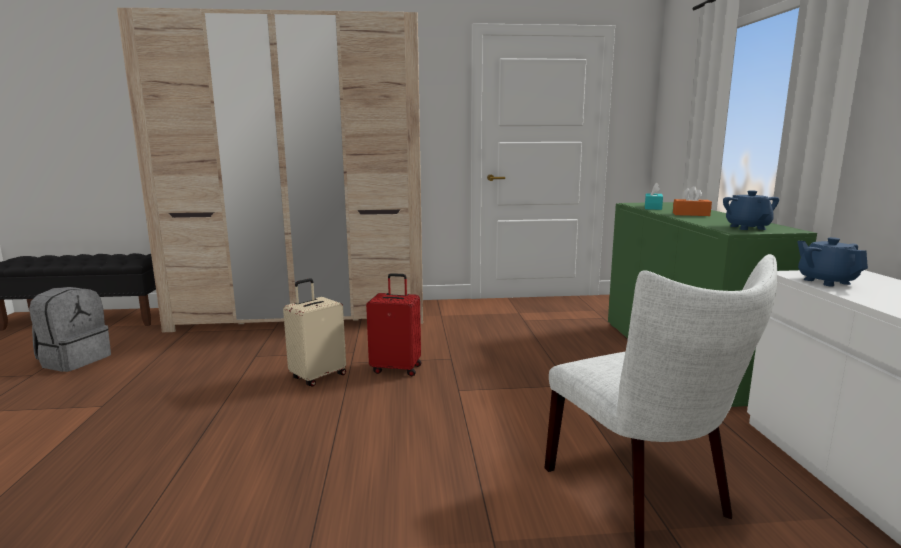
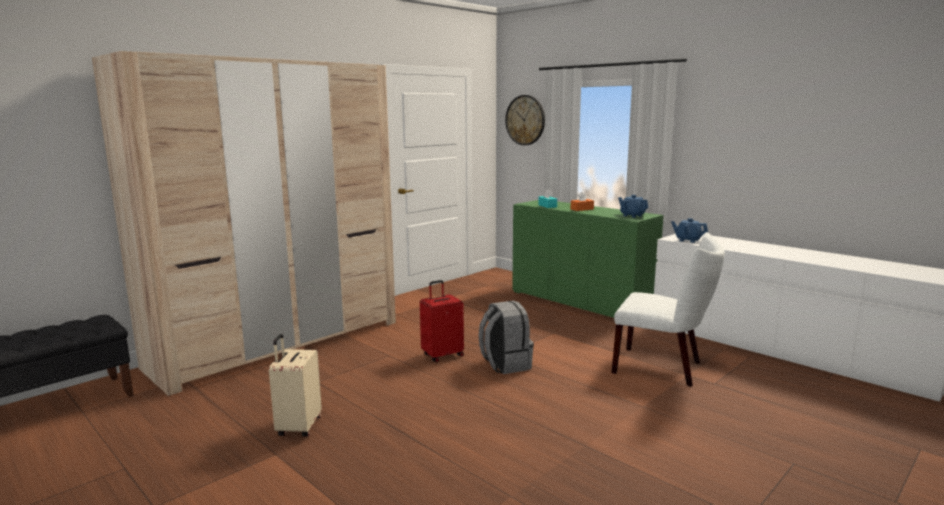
camera: 40 degrees left, 0 degrees up
(75, 360) = (137, 443): grey backpack -> grey backpack (505, 364)
(318, 376) = (400, 377): beige suitcase -> beige suitcase (298, 427)
(682, 90) = (525, 120): none -> wall clock

